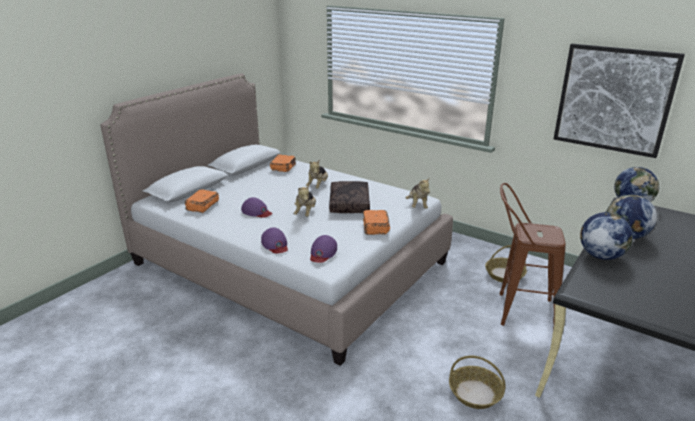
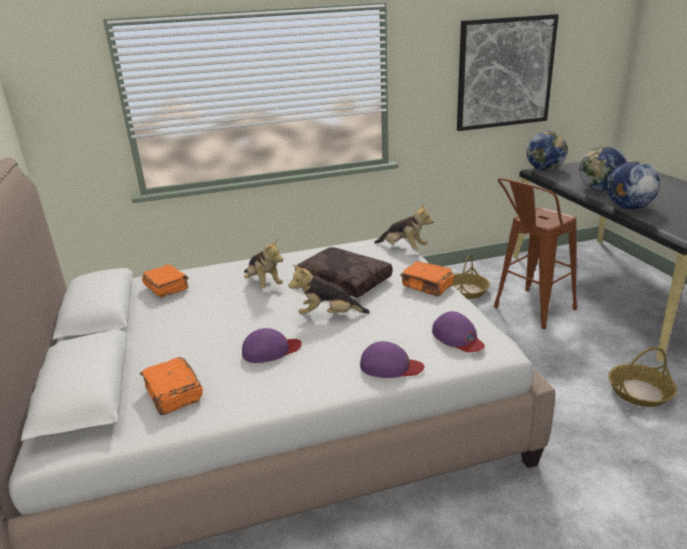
camera: 50 degrees left, 0 degrees up
(305, 213) = (328, 315): plush toy -> plush toy turned 135 degrees clockwise

